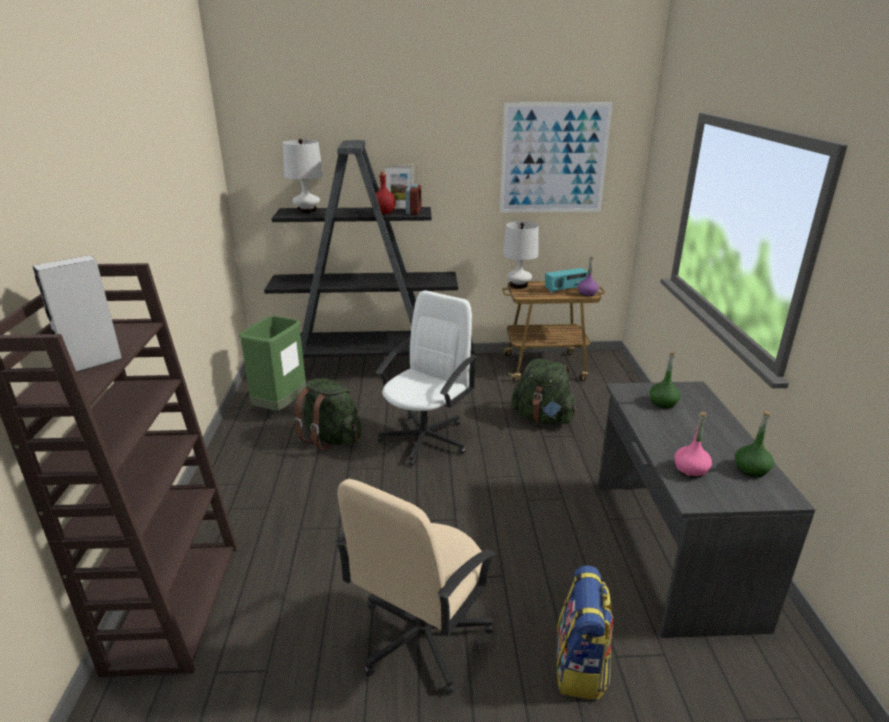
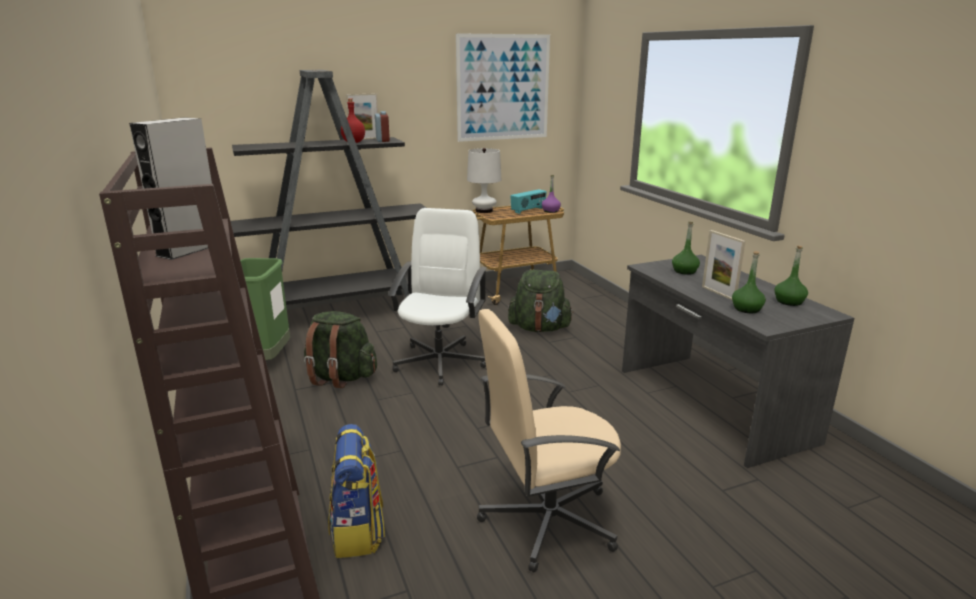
camera: 20 degrees left, 5 degrees down
(307, 210) = (267, 144): white table lamp -> none
(421, 637) = (546, 520): beige office chair -> beige office chair turned 60 degrees clockwise
(581, 667) = (700, 506): backpack -> backpack (358, 531)
(676, 441) = (718, 293): none -> picture frame
(690, 470) = (747, 309): pink bottle -> green bottle

